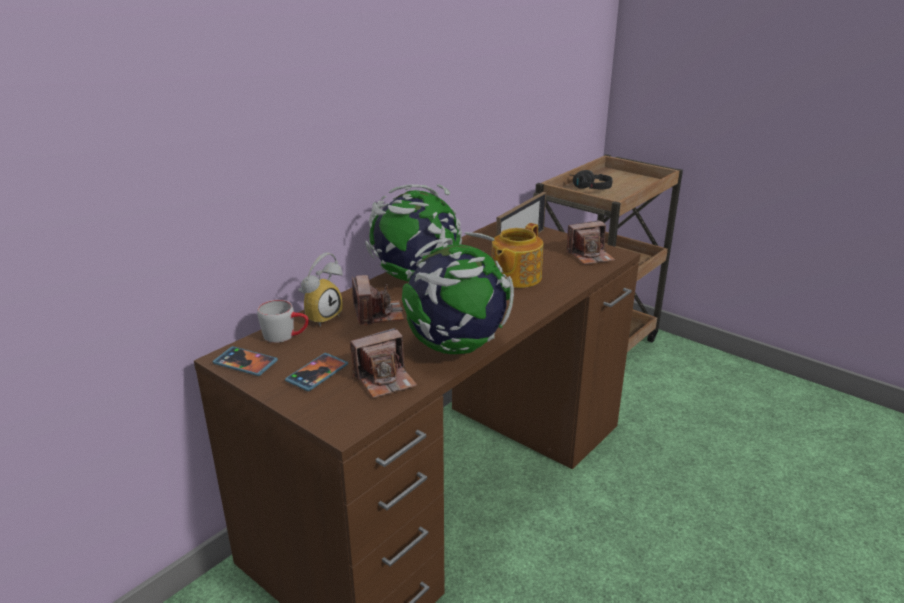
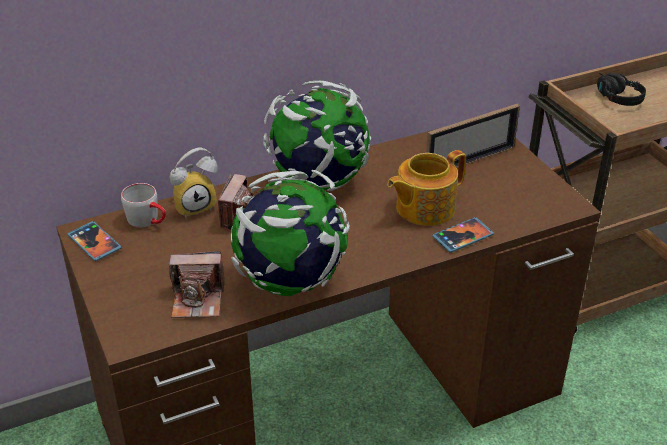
camera: 25 degrees right, 10 degrees up
(317, 374) = (145, 274): phone -> phone (463, 237)
(590, 256) = (535, 200): camera -> none

